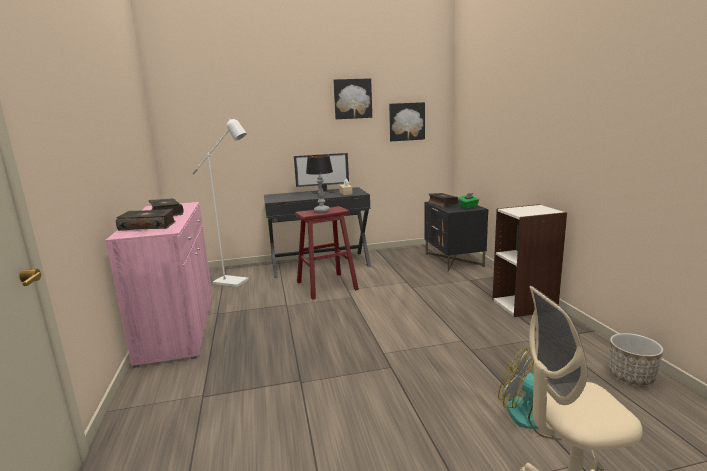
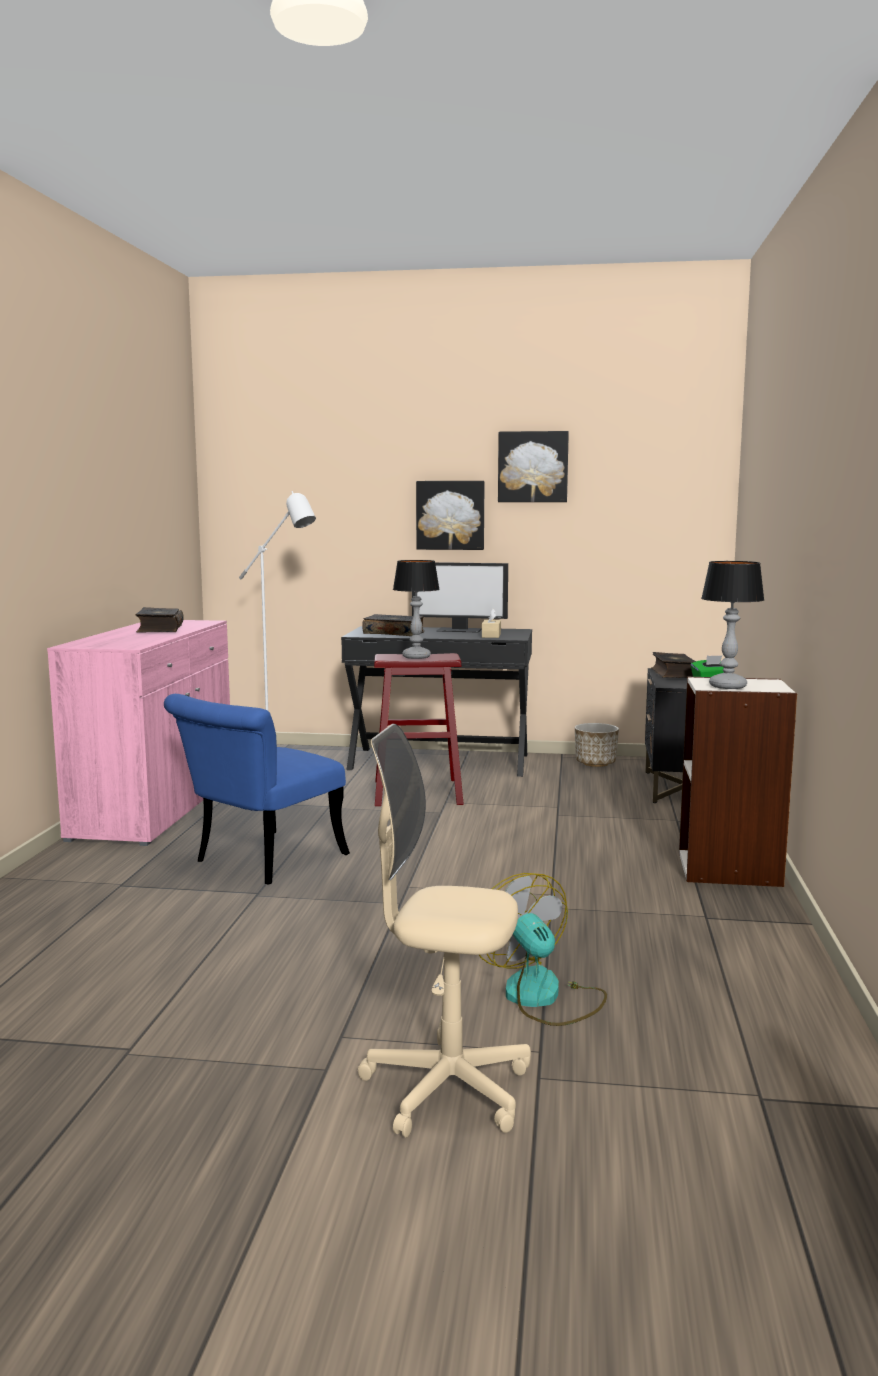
camera: 20 degrees right, 5 degrees down
(148, 226) = (115, 640): book -> book (394, 633)
(280, 355) = (259, 862): none -> blue chair
(406, 121) = (637, 513): picture -> picture (450, 515)
(529, 212) = (728, 686): none -> table lamp
(631, 376) = (780, 988): planter -> planter (595, 763)

